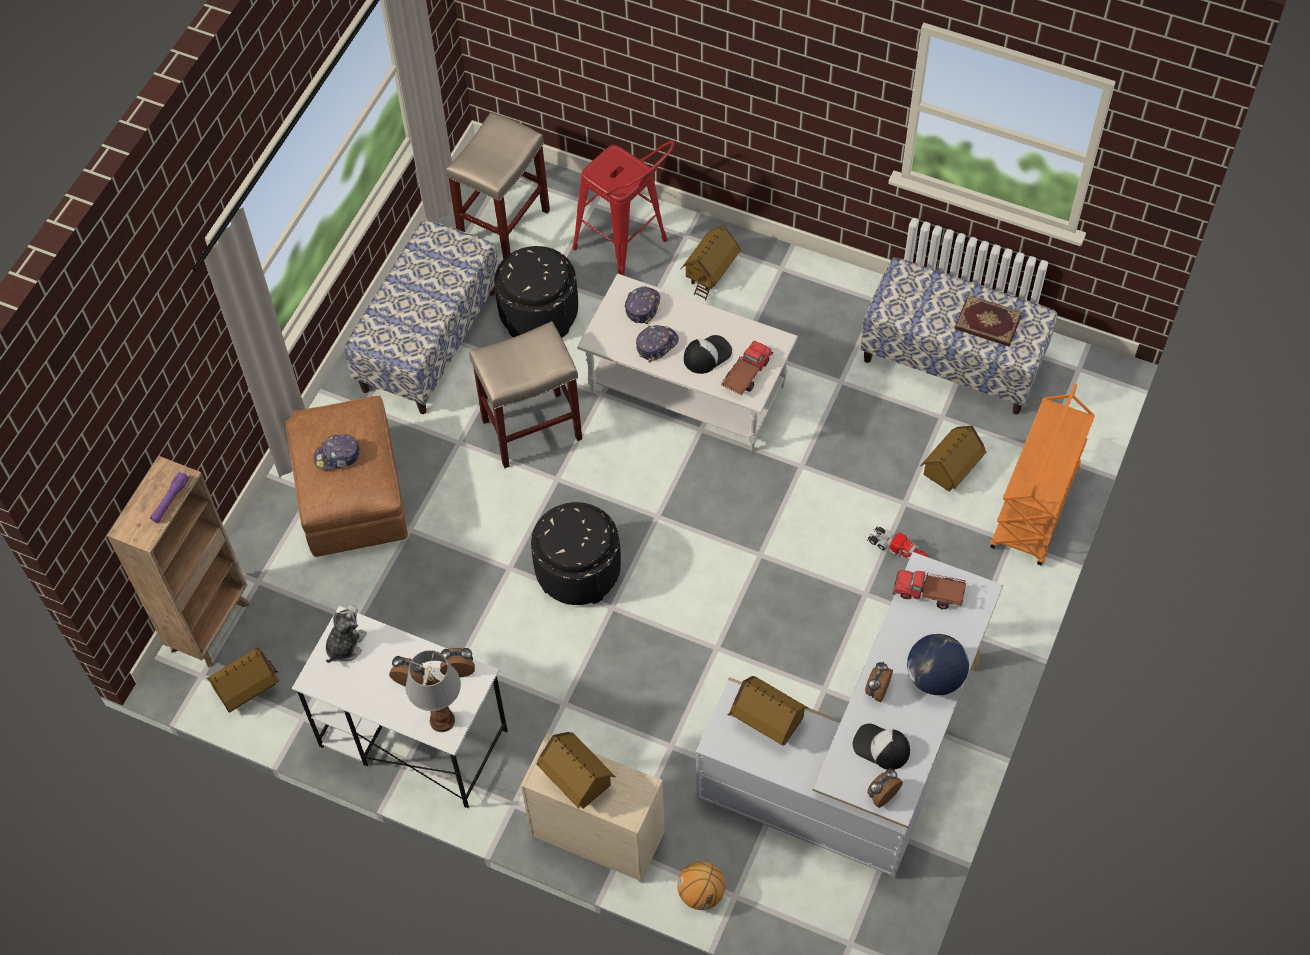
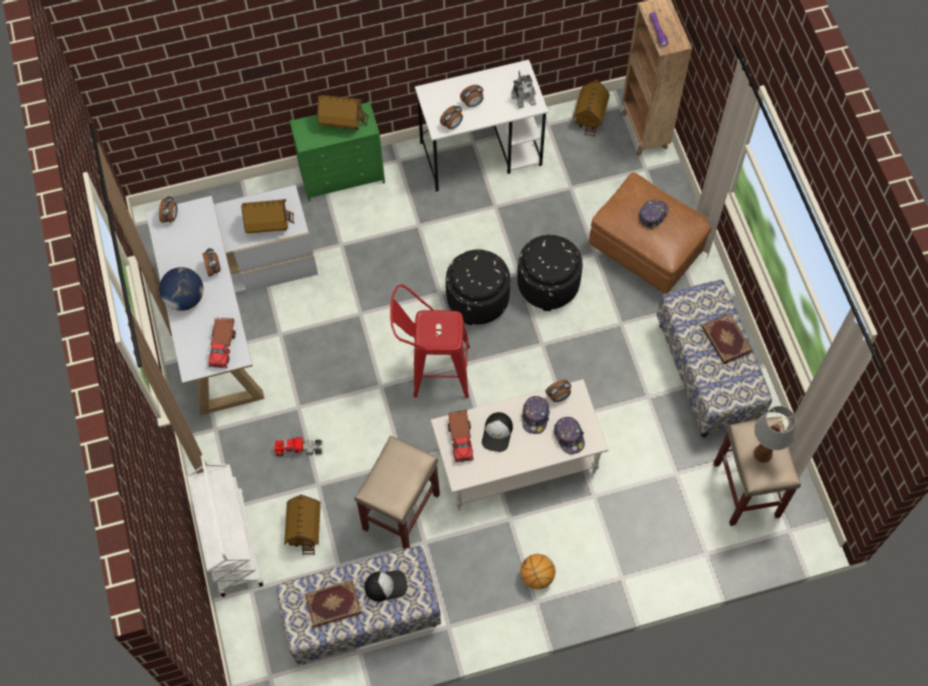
camera: 140 degrees right, 5 degrees up
(406, 292) = (725, 340): none -> book
(442, 719) = (437, 96): table lamp -> table lamp (763, 454)
(532, 428) = (587, 364): beige stool -> beige stool (401, 513)
(539, 314) = (659, 443): black ottoman -> black ottoman (548, 284)
(595, 833) = (343, 176): beige dresser -> green dresser
(617, 346) = (558, 396): none -> alarm clock
(627, 250) = (649, 535): red stool -> red stool (433, 371)
(701, 893) = (264, 187): basketball -> basketball (537, 576)
(710, 273) = (579, 560): toy house -> none
(881, 747) = (189, 240): cap -> cap (386, 585)
(929, 593) = (223, 345): toy truck -> toy truck turned 120 degrees clockwise
(1035, 508) = (231, 542): orange cart -> white cart

